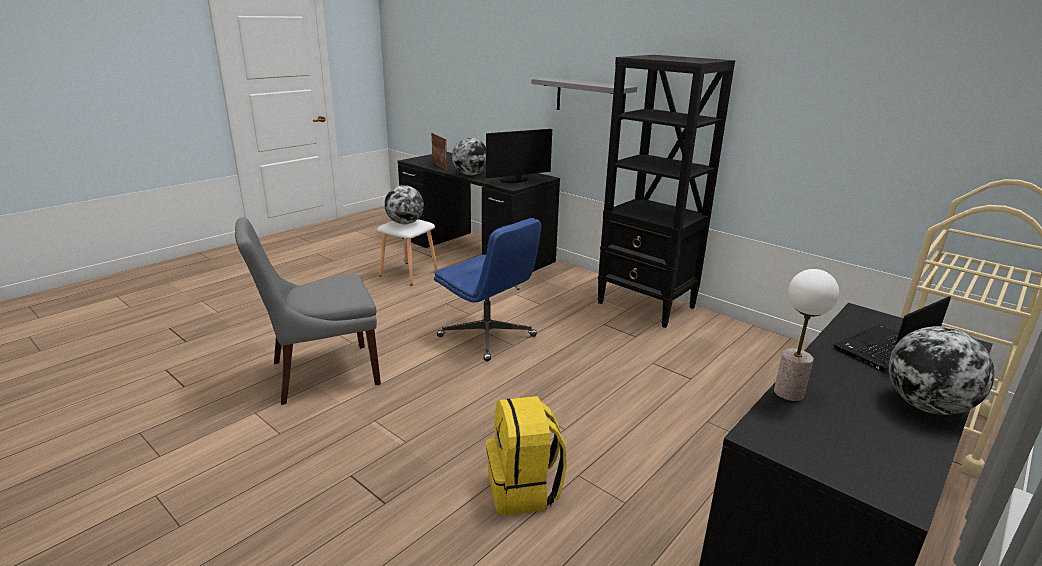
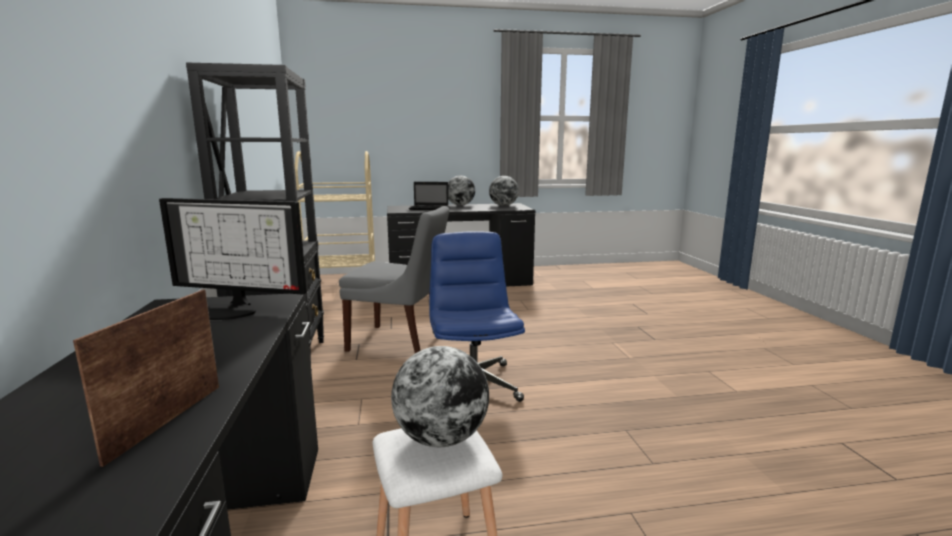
camera: 140 degrees left, 10 degrees down
(321, 374) = (671, 405): grey chair -> grey chair (400, 342)
(470, 174) = (234, 348): globe -> globe (503, 205)
(524, 489) = (560, 313): yellow backpack -> none
(590, 98) = (139, 131): grey shelf -> none
(788, 393) = (492, 209): table lamp -> none

